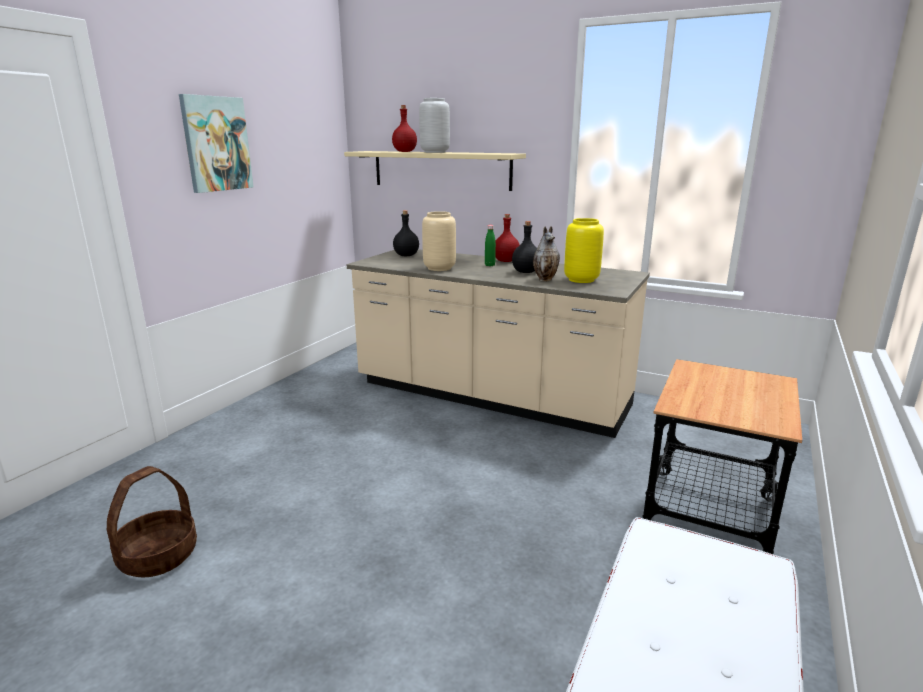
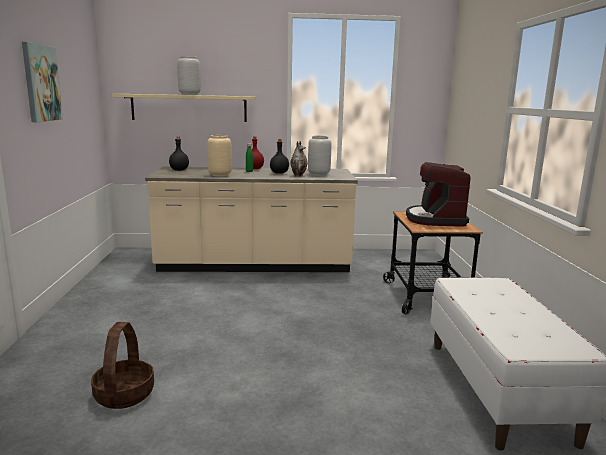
camera: 30 degrees left, 5 degrees down
(404, 151) = (163, 94): red bottle -> none
(580, 280) = (318, 174): yellow vase -> grey vase
(735, 390) = (435, 219): none -> coffee machine

